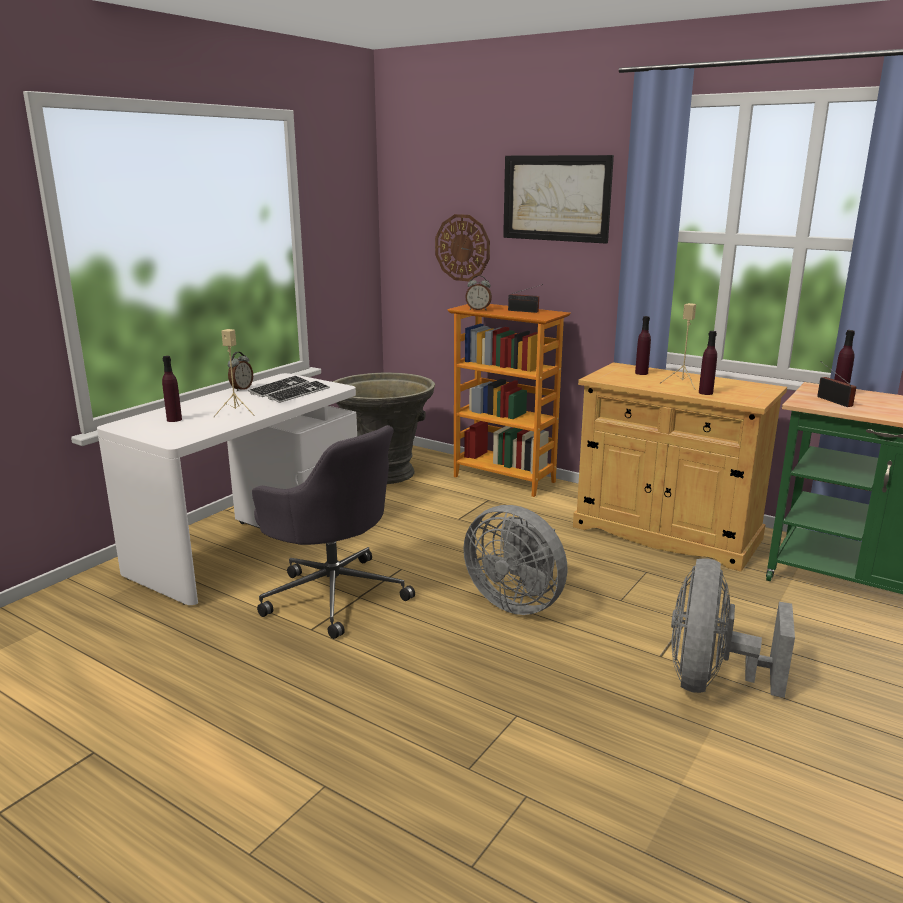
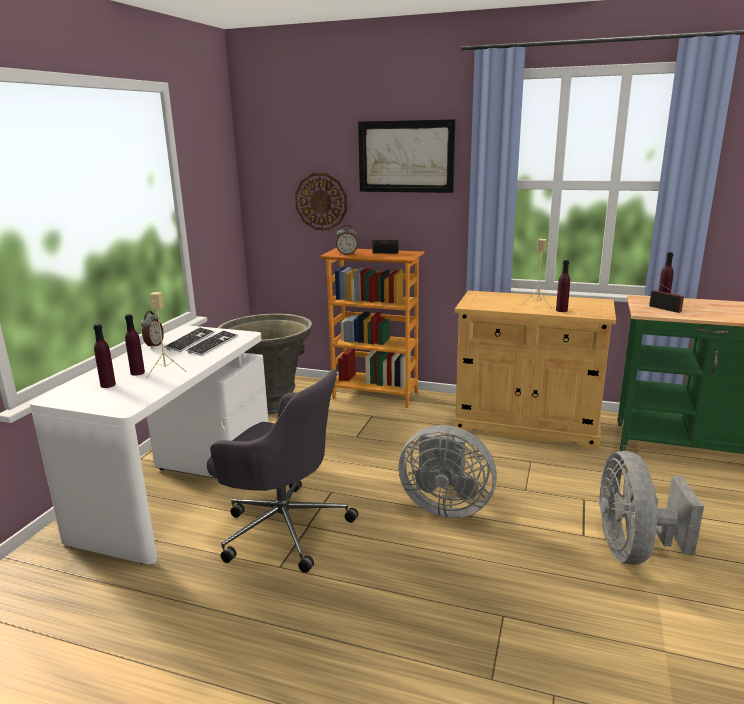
camera: 15 degrees left, 0 degrees up
(641, 373) = (498, 298): purple bottle -> purple bottle (137, 372)

